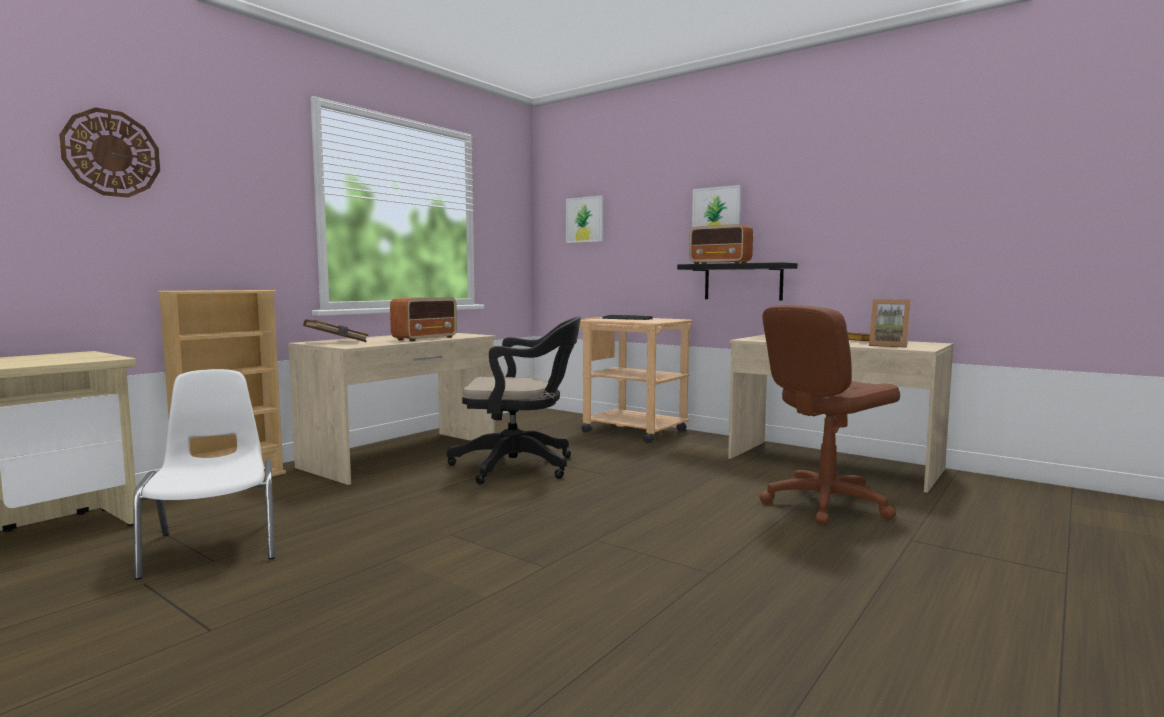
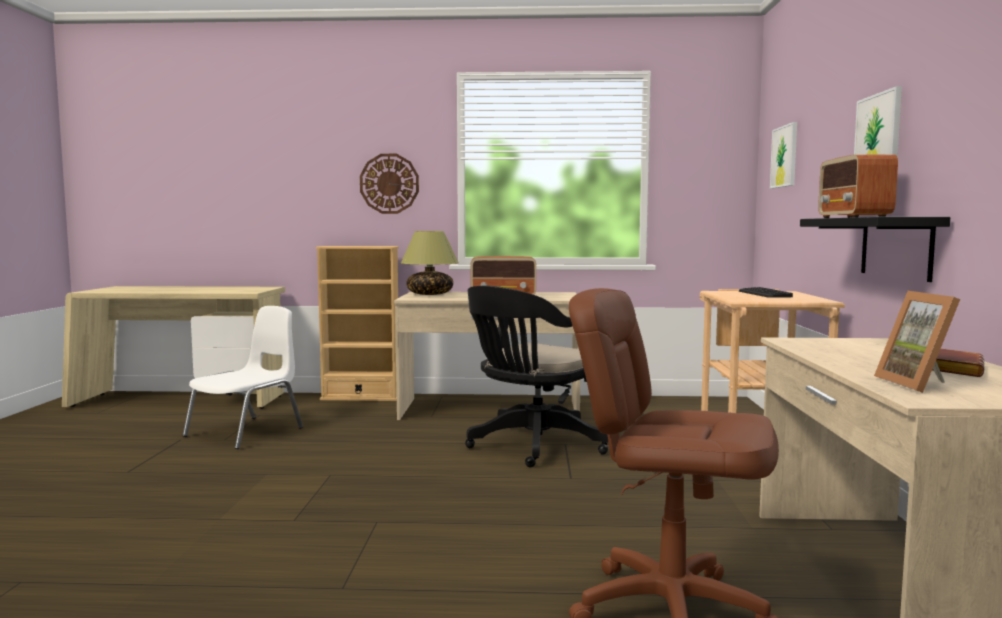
camera: 55 degrees right, 0 degrees up
(111, 153) = (302, 148): wall clock -> wall clock (389, 183)
(336, 342) = (430, 294): brown book -> table lamp
(520, 466) = (532, 446): black office chair -> black office chair turned 75 degrees clockwise

